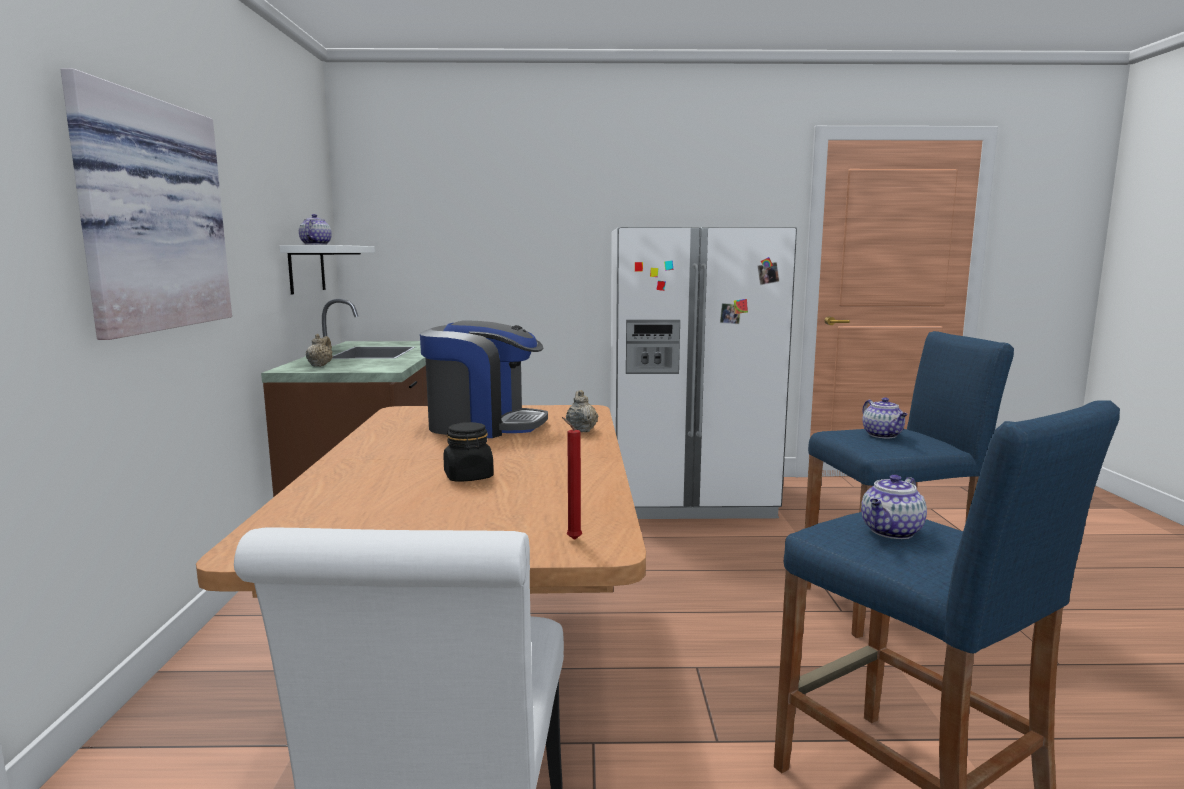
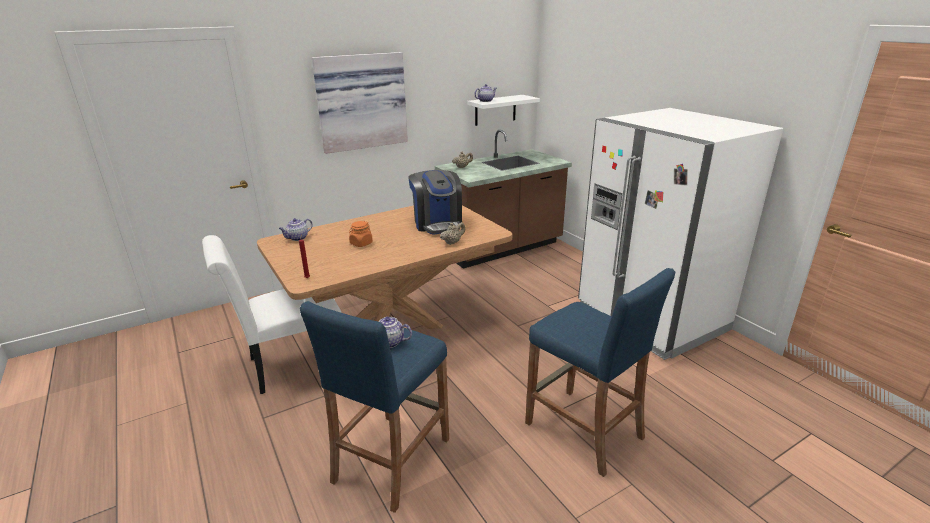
camera: 60 degrees right, 15 degrees up
(468, 477) = (361, 243): black jar -> orange jar
(883, 435) = (583, 322): teapot -> teapot (297, 238)

